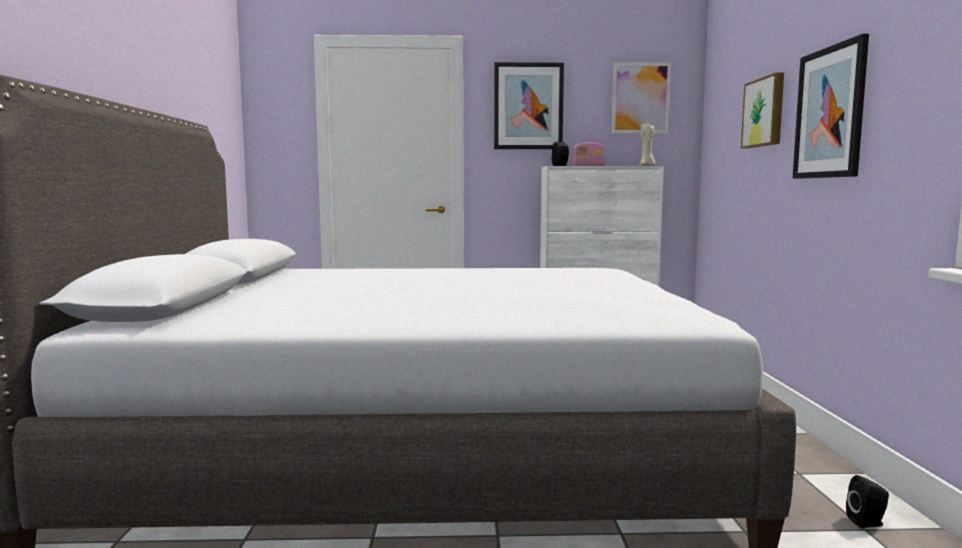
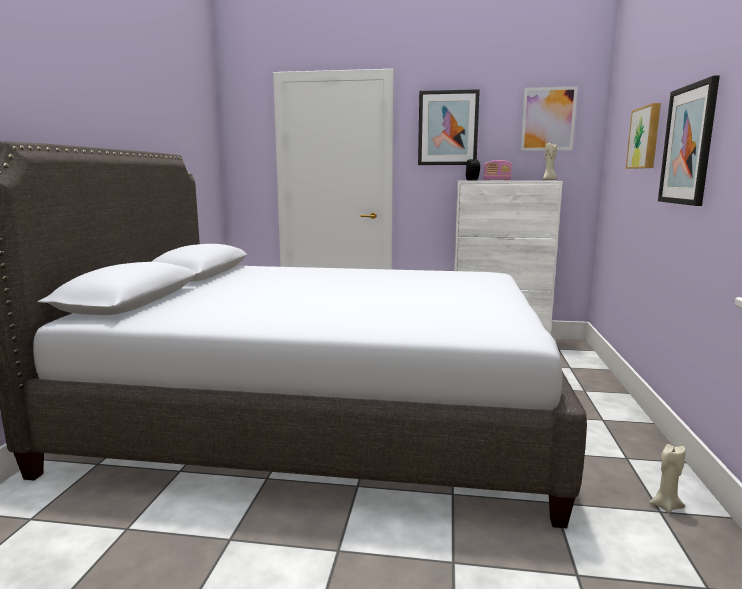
camera: 10 degrees right, 5 degrees up
(867, 523) = (665, 506): black speaker -> beige candle

